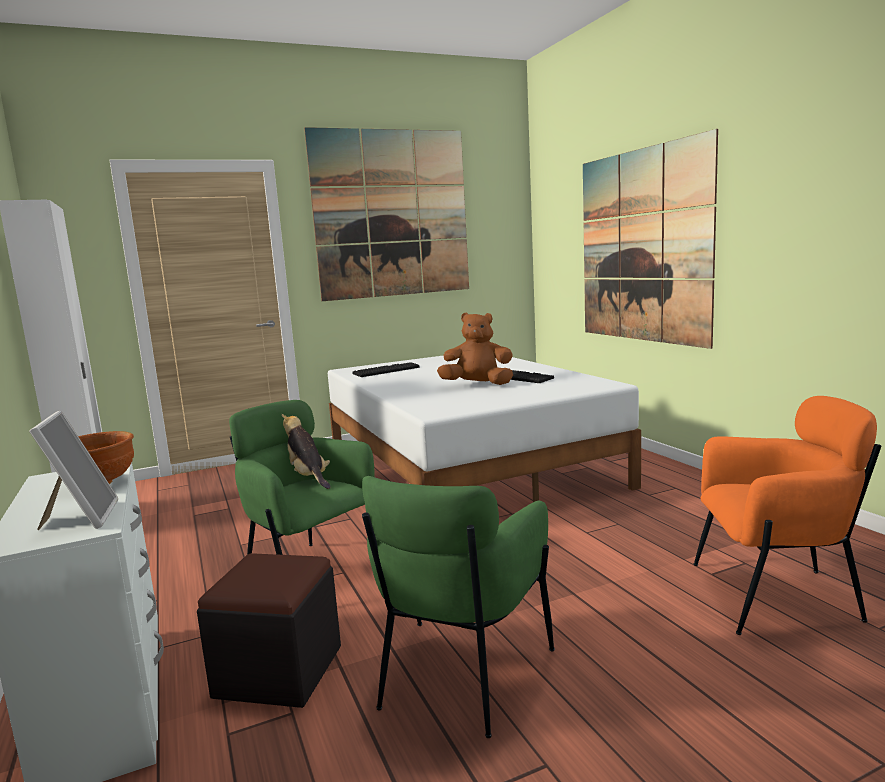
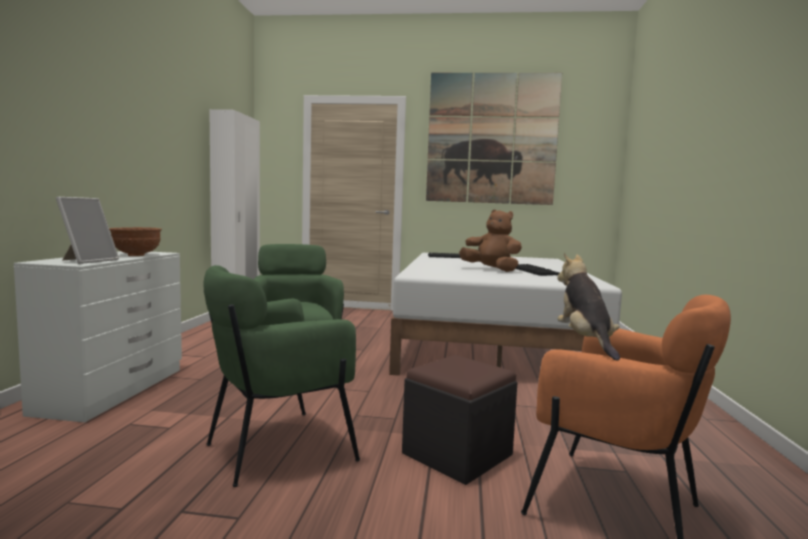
camera: 30 degrees right, 5 degrees down
(279, 671) = (197, 407): black ottoman -> black ottoman (457, 454)
(308, 477) = (306, 300): plush toy -> plush toy (585, 342)
(642, 246) = (687, 166): picture -> none

